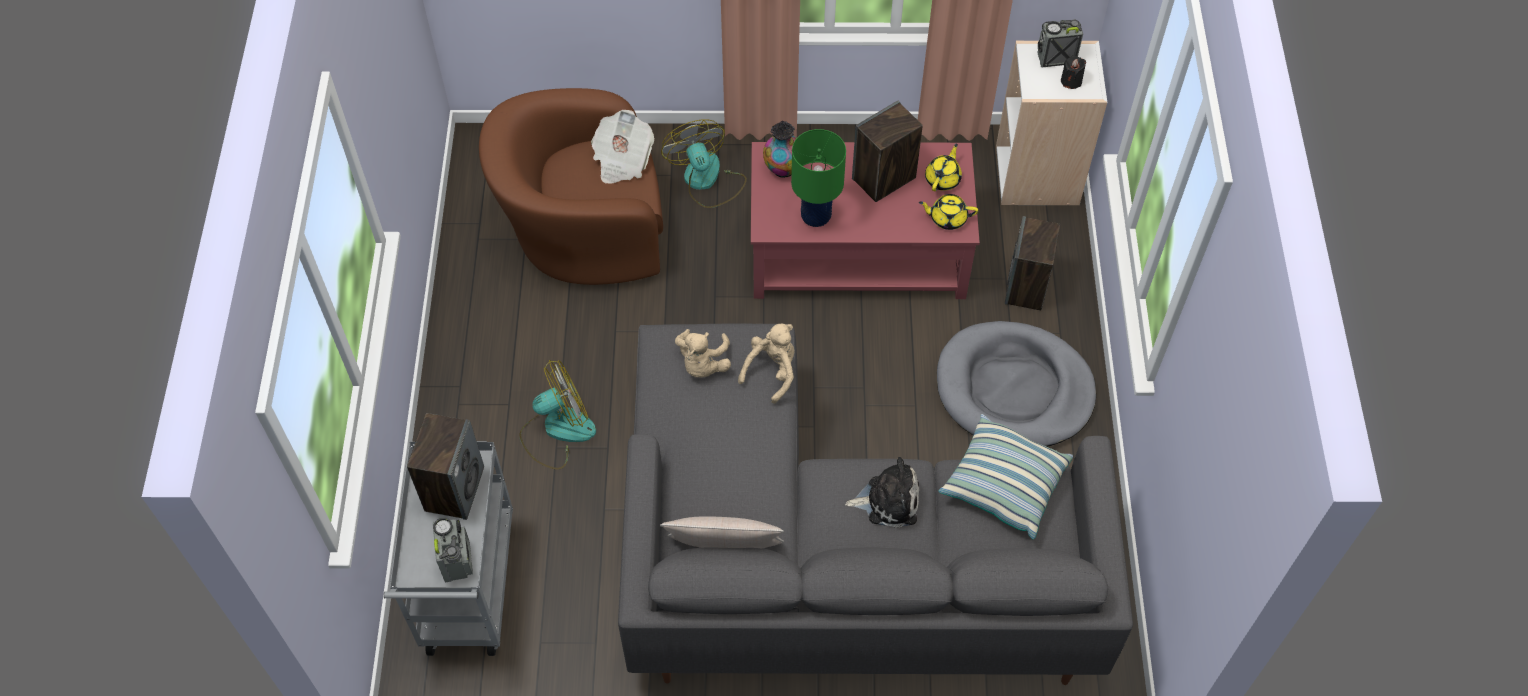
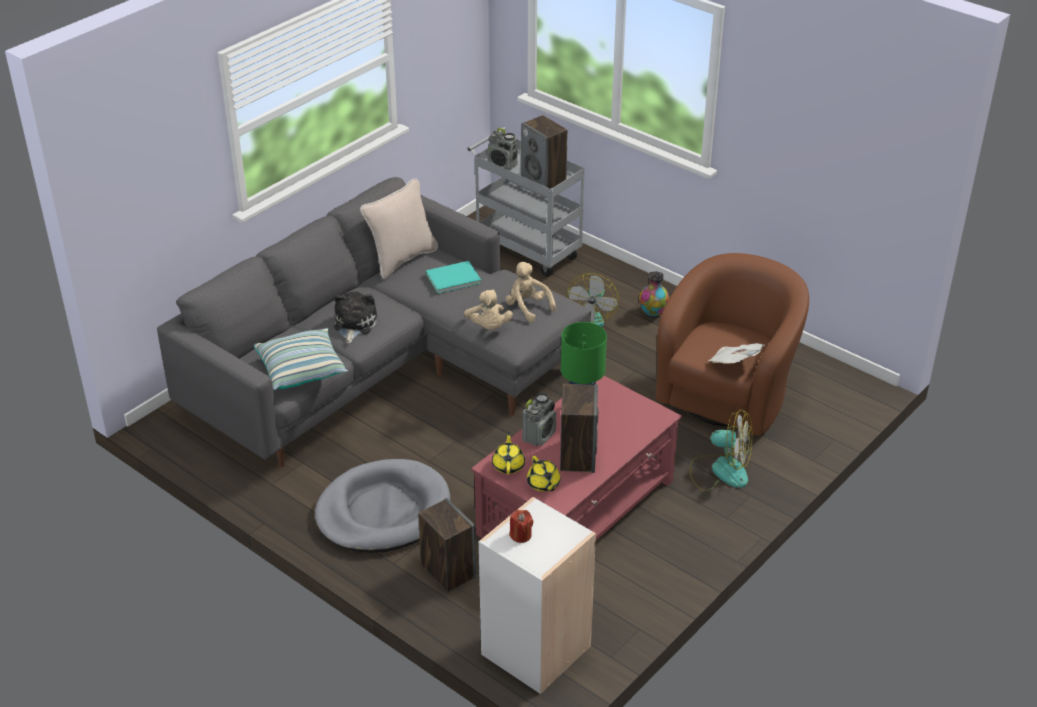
camera: 130 degrees right, 20 degrees down
(721, 469) = (451, 278): none -> turquoise book
(783, 169) = (640, 415): vase -> vase (653, 313)
(888, 500) = (354, 324): plush toy -> plush toy turned 150 degrees clockwise
(947, 218) = (508, 465): yellow teapot -> yellow teapot turned 45 degrees counterclockwise
(1055, 57) = (553, 542): radio -> radio (539, 436)
(1071, 81) = (521, 535): black candle -> red candle

